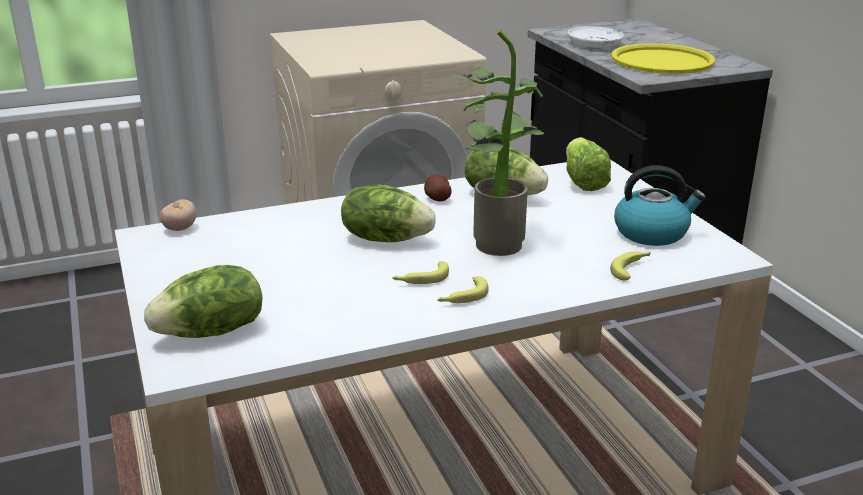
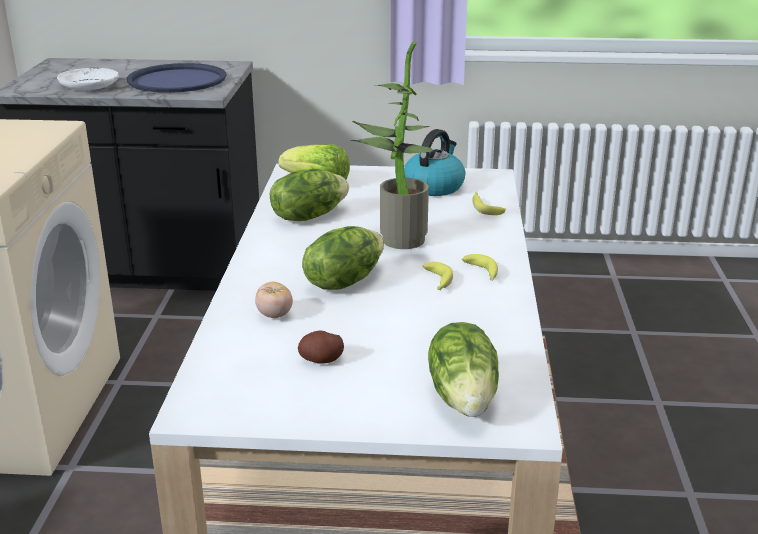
camera: 65 degrees left, 0 degrees up
(180, 229) = (200, 386): tomato -> tomato (274, 315)
(437, 198) = (282, 242): potato -> potato (321, 360)
(662, 60) = (177, 80): yellow tray -> blue tray

